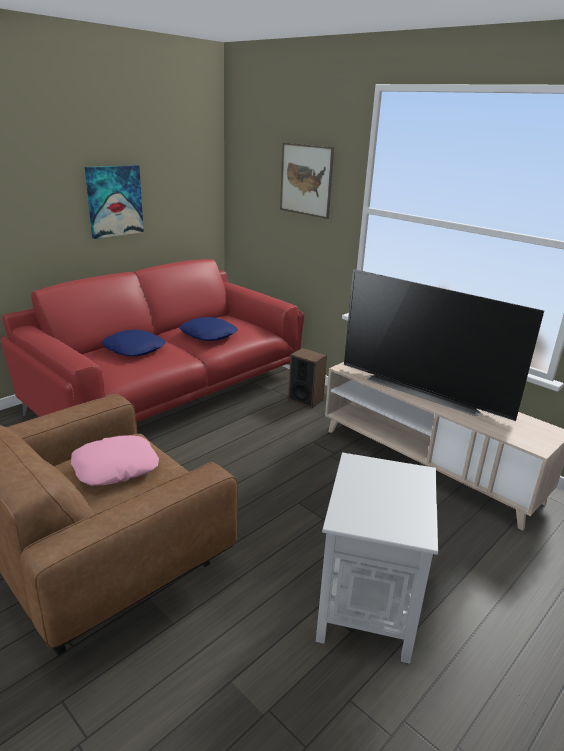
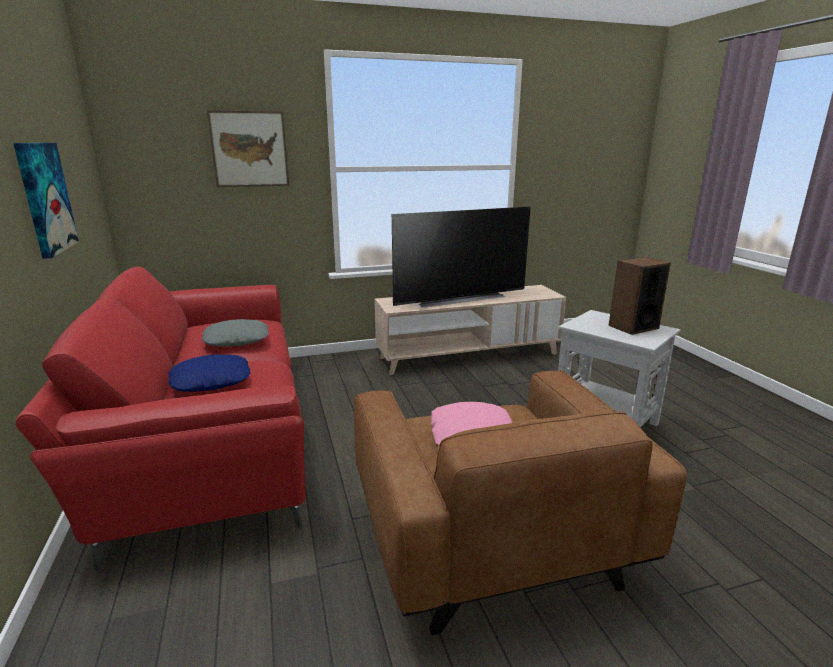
camera: 60 degrees left, 5 degrees down
(209, 335) = (237, 340): blue pillow -> grey pillow
(305, 399) = (328, 369): speaker -> speaker (633, 327)

